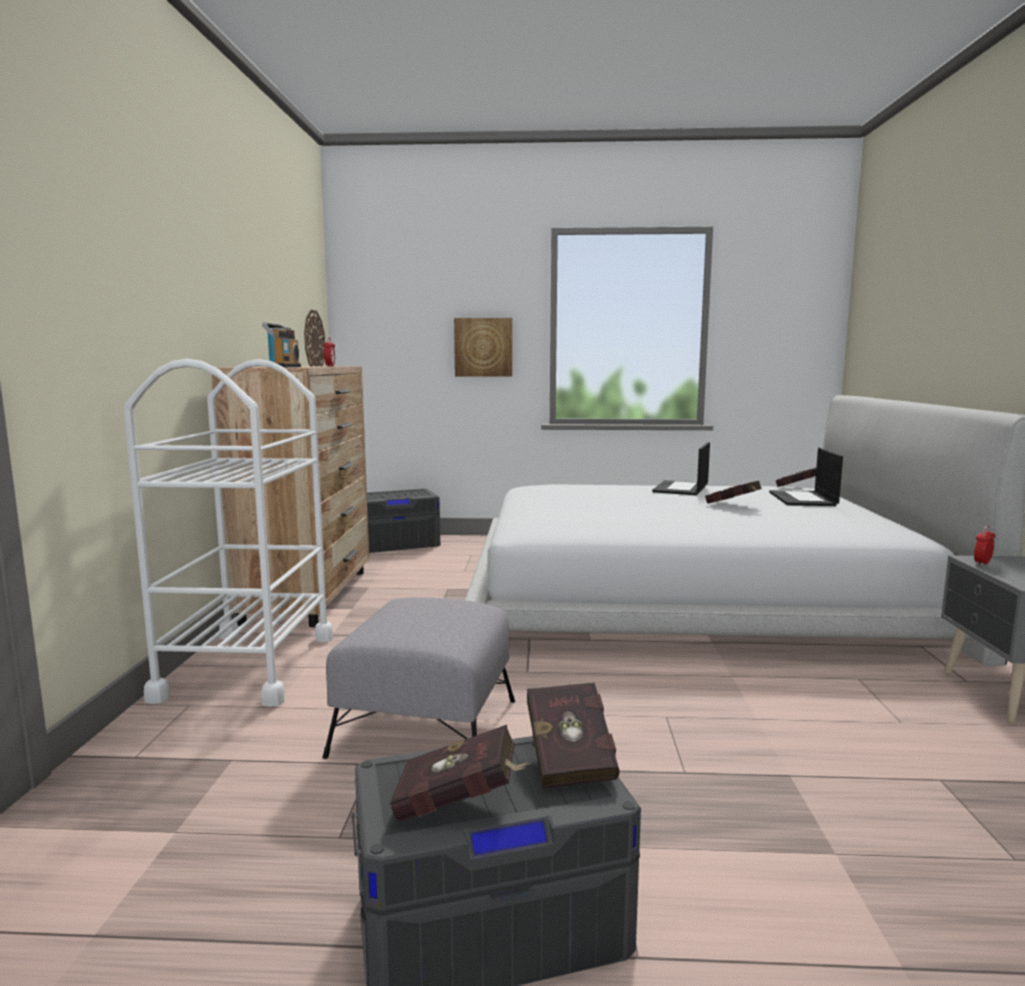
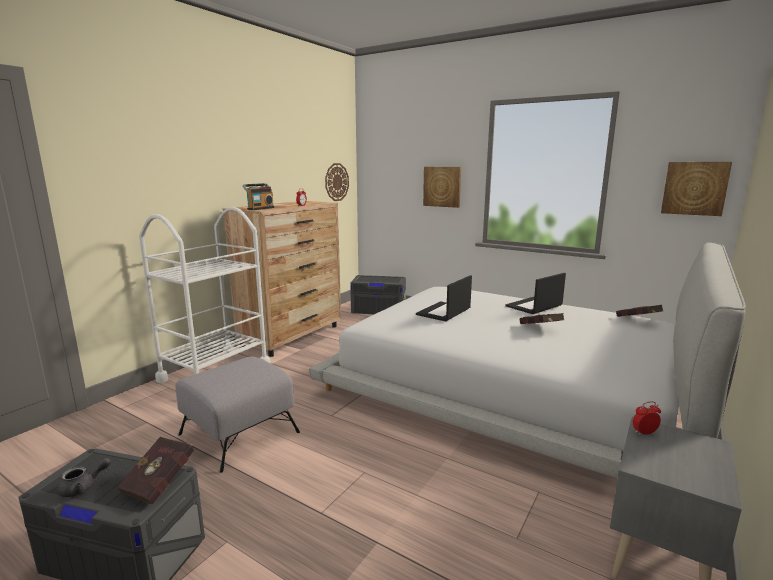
camera: 30 degrees right, 5 degrees up
(461, 803) = (83, 487): red book -> grey teapot
(798, 340) = (694, 188): none -> picture
(803, 499) = (615, 332): laptop -> laptop (444, 312)

